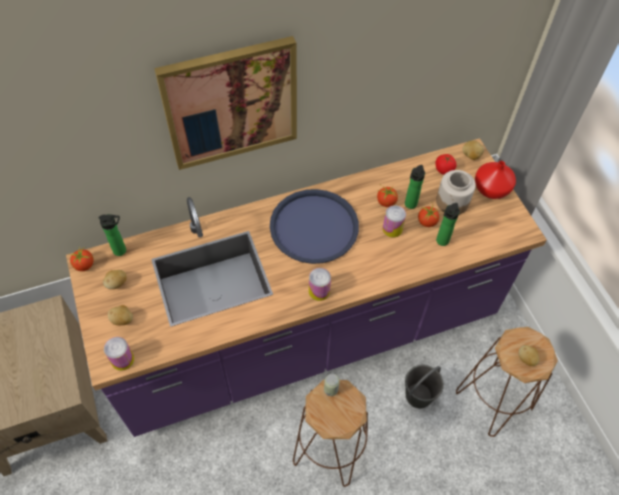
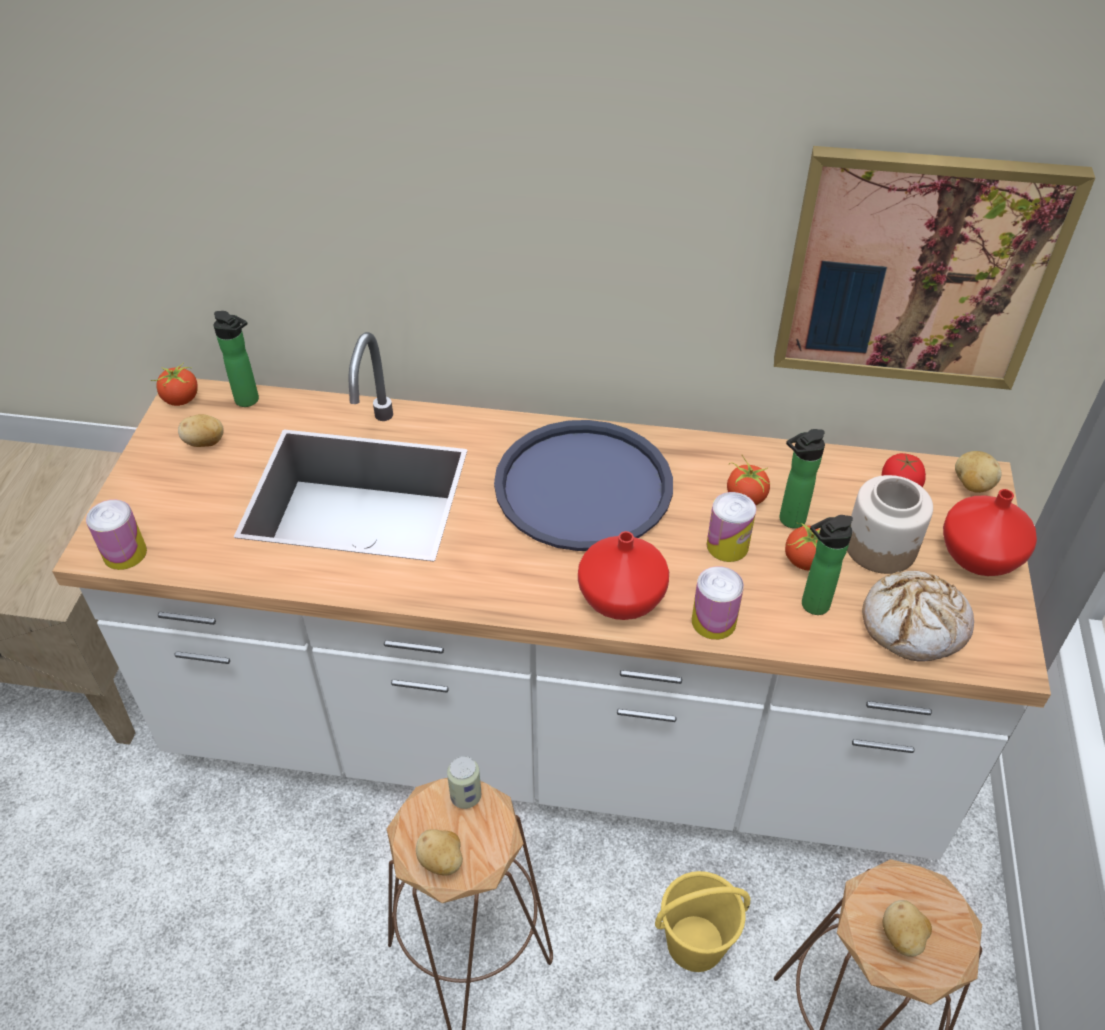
camera: 30 degrees right, 10 degrees down
(123, 320) = (172, 497): potato -> potato (442, 861)
(231, 103) = (480, 171): picture -> picture (918, 270)
(307, 334) = (552, 733): purple counter -> white counter
(319, 291) = (518, 590): can -> can (713, 621)
(365, 274) = (623, 599): none -> red vase
(419, 395) = (696, 943): grey bucket -> yellow bucket
(484, 232) = (914, 624): none -> bread

